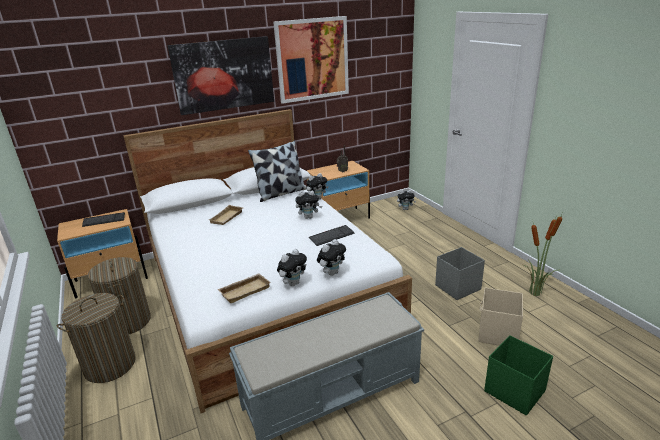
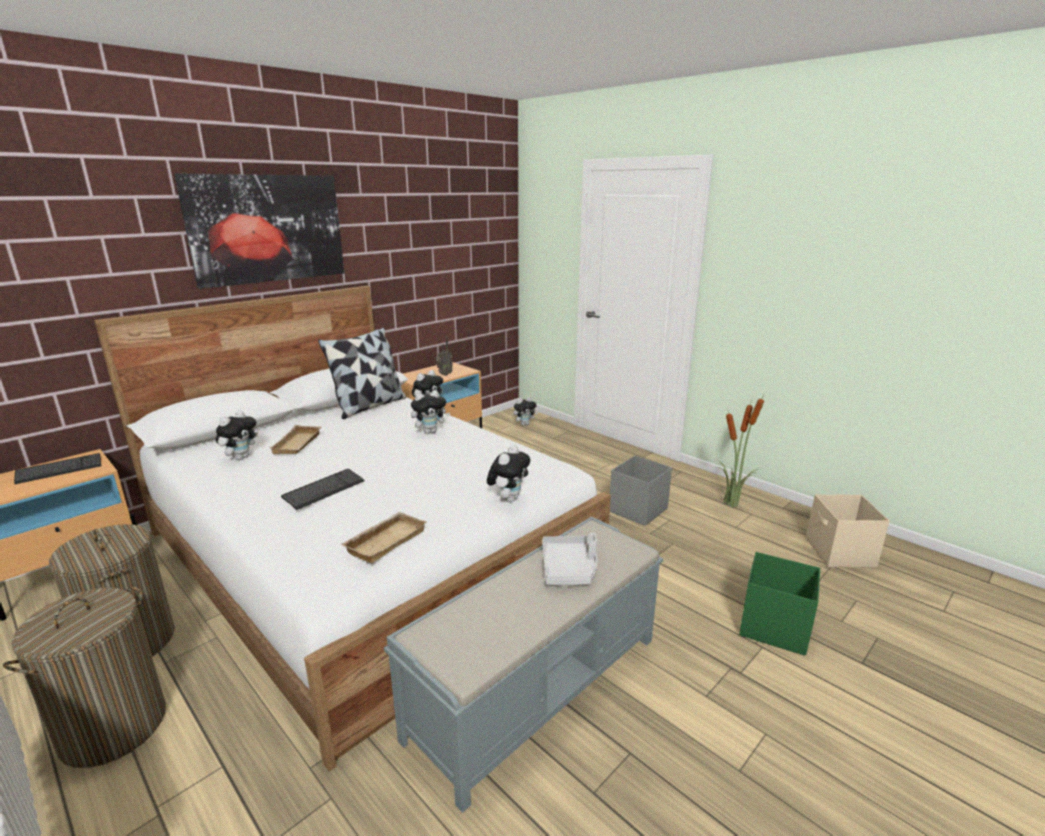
camera: 20 degrees left, 5 degrees down
(293, 283) = (457, 520): plush toy -> plush toy (241, 457)
(312, 59) = (395, 216): picture -> none
(331, 236) = (479, 452): keyboard -> keyboard (324, 490)
(353, 325) = (570, 568): none -> grey tray
(497, 333) = (715, 559): beige storage box -> beige storage box (839, 553)

